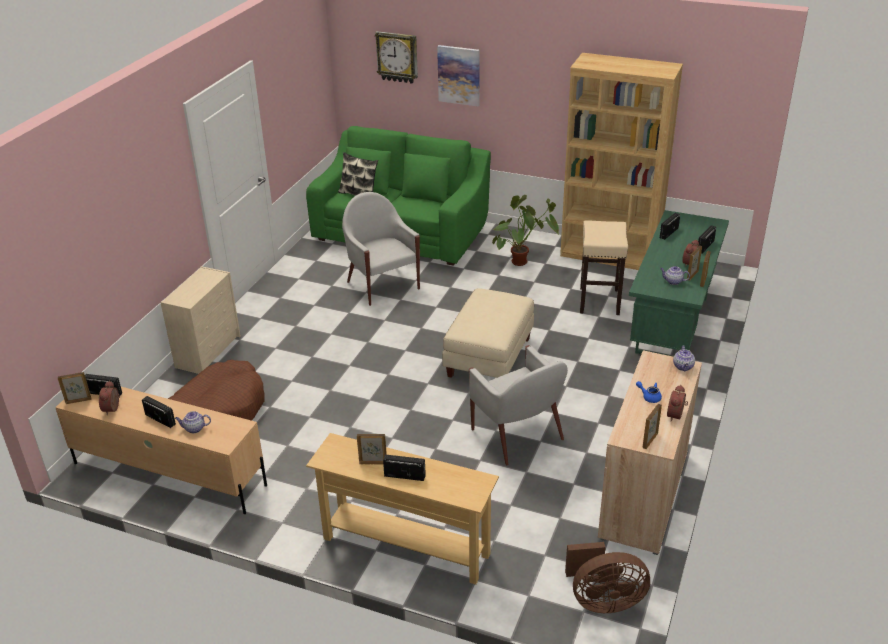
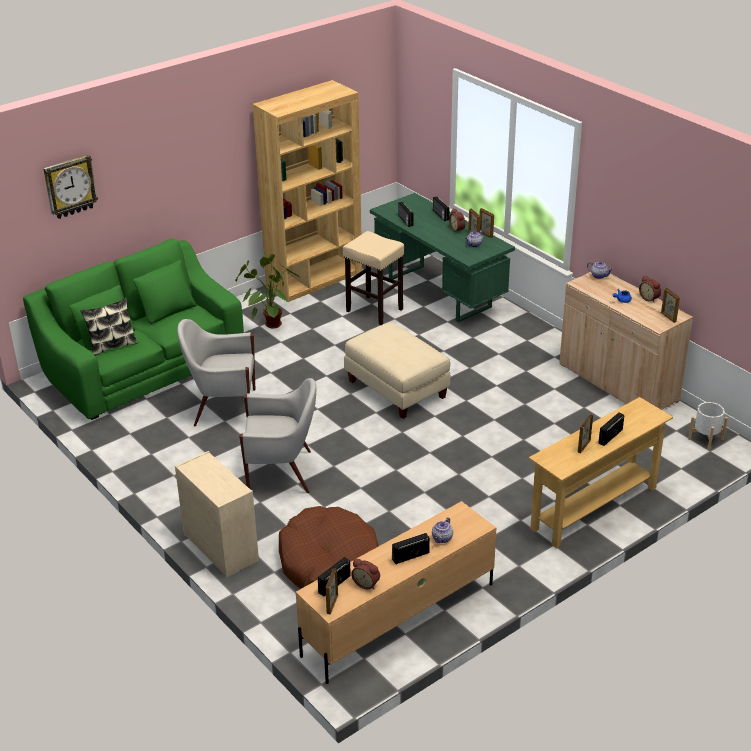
camera: 60 degrees left, 0 degrees up
(459, 75) = (138, 177): picture -> none
(518, 436) = (510, 411): white armchair -> white armchair (282, 472)
(603, 600) = (705, 439): brown fan -> white planter

